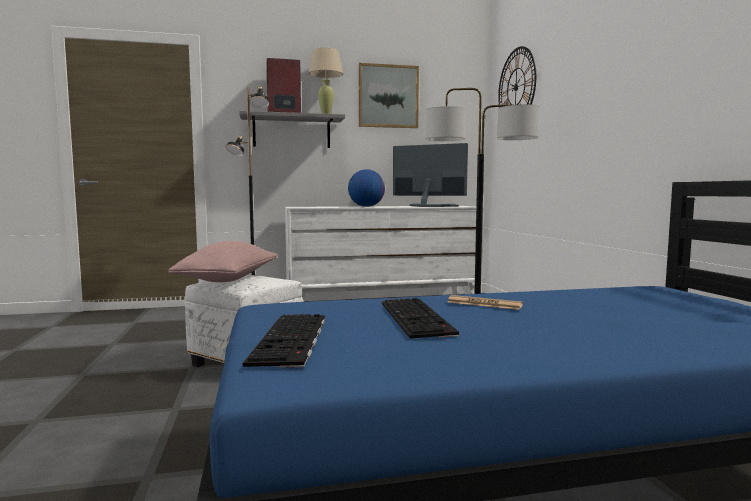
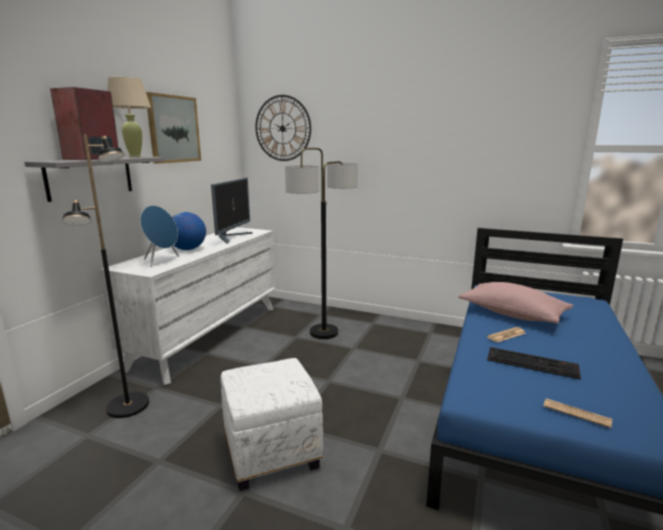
camera: 55 degrees left, 10 degrees up
(229, 280) = (255, 387): pink pillow -> pink pillow (512, 314)
(292, 339) = (576, 413): keyboard -> newspaper
(325, 207) = (162, 261): none -> blue speaker
(427, 206) = (232, 237): monitor -> monitor turned 135 degrees clockwise

